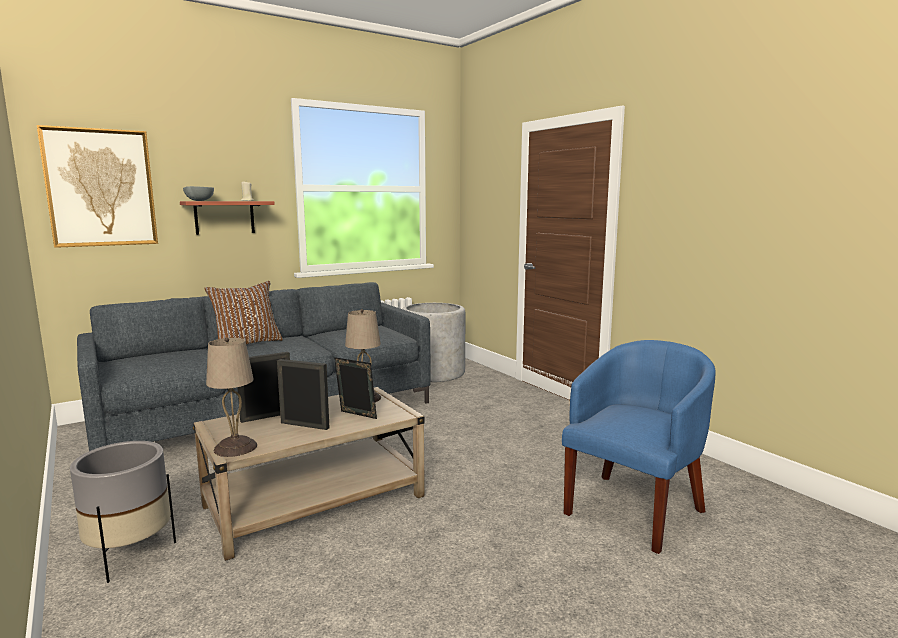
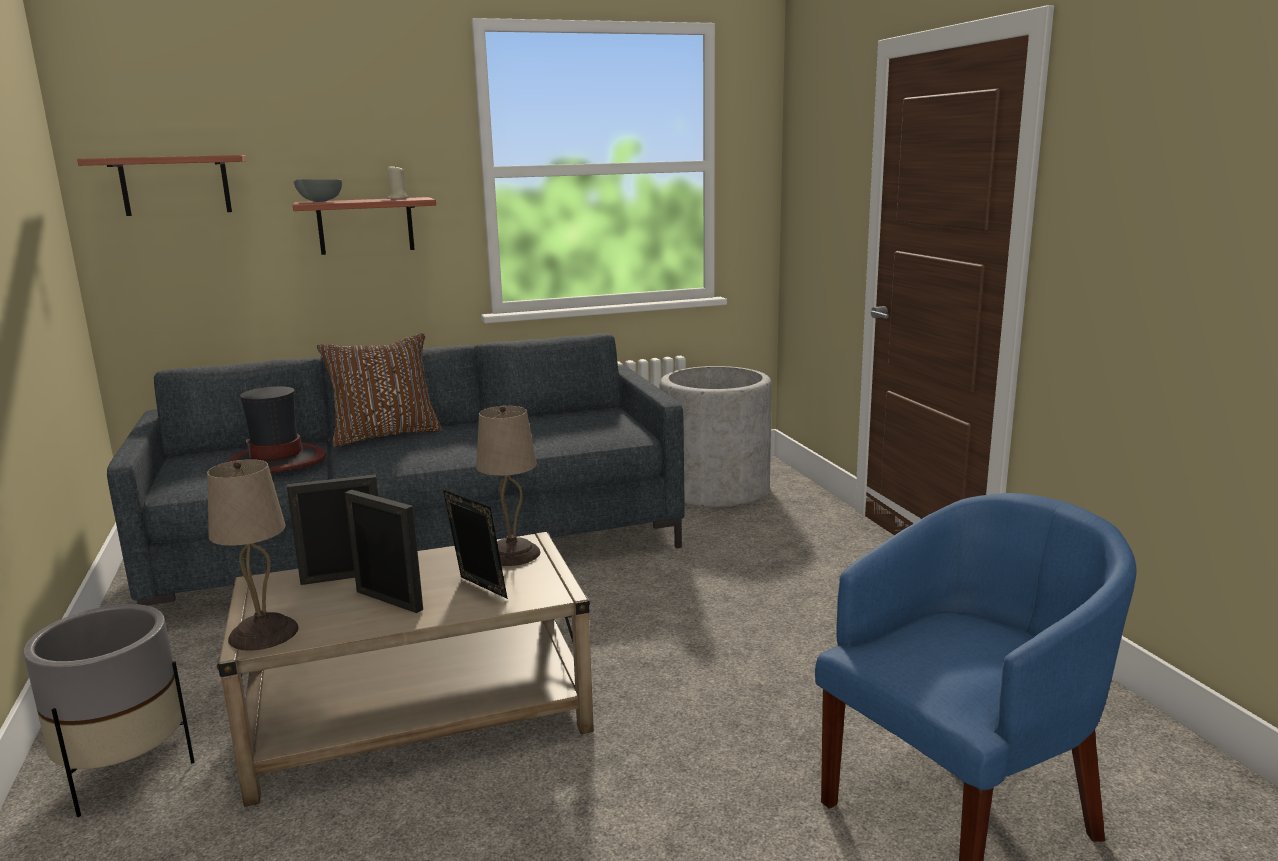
camera: 15 degrees right, 5 degrees up
(101, 188) = (175, 185): picture -> shelf
(184, 360) = (277, 461): none -> hat

